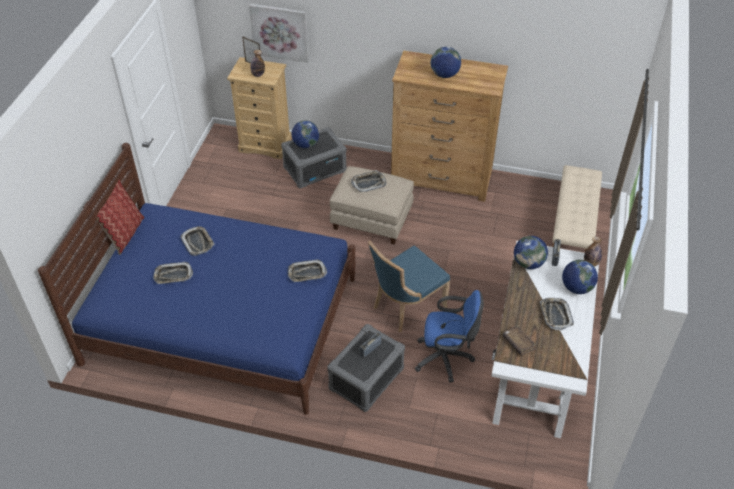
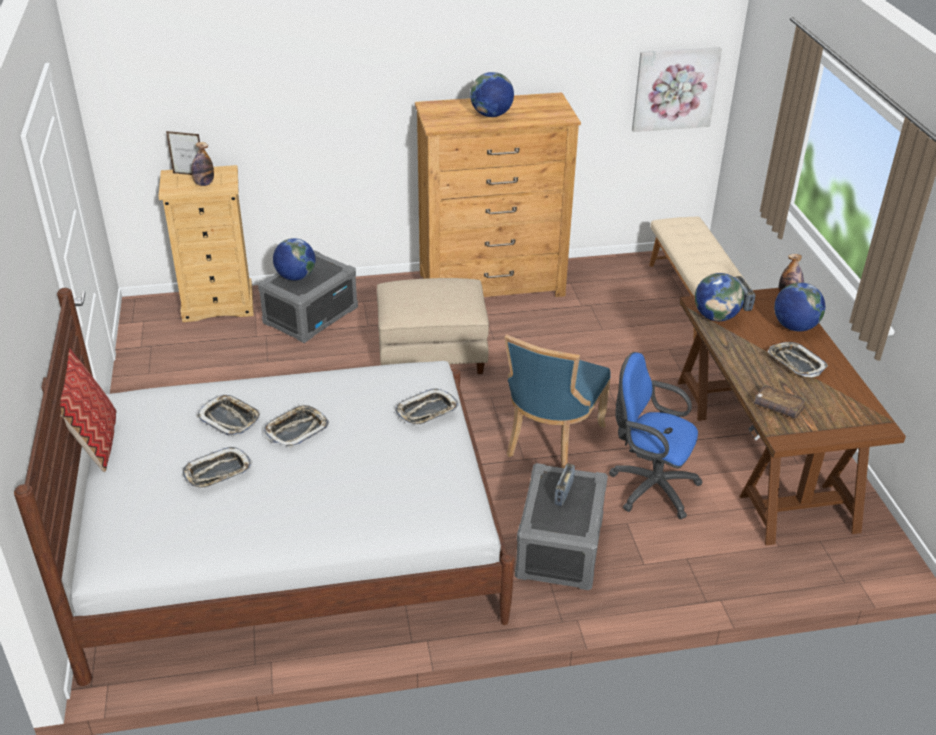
camera: 25 degrees left, 10 degrees down
(222, 320) = (293, 540): blue bed -> white bed
(280, 32) = (223, 114): picture -> picture (674, 88)
(369, 183) = (425, 292): tray -> tray (296, 430)
(446, 358) = (649, 487): blue office chair -> blue office chair turned 135 degrees counterclockwise
(537, 360) = (763, 452): white desk -> brown desk

